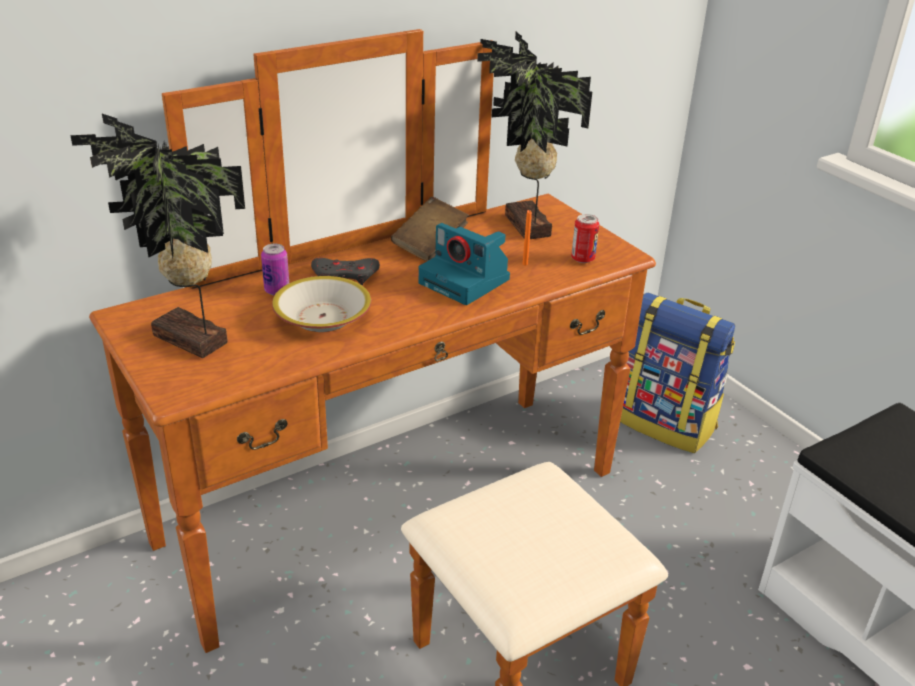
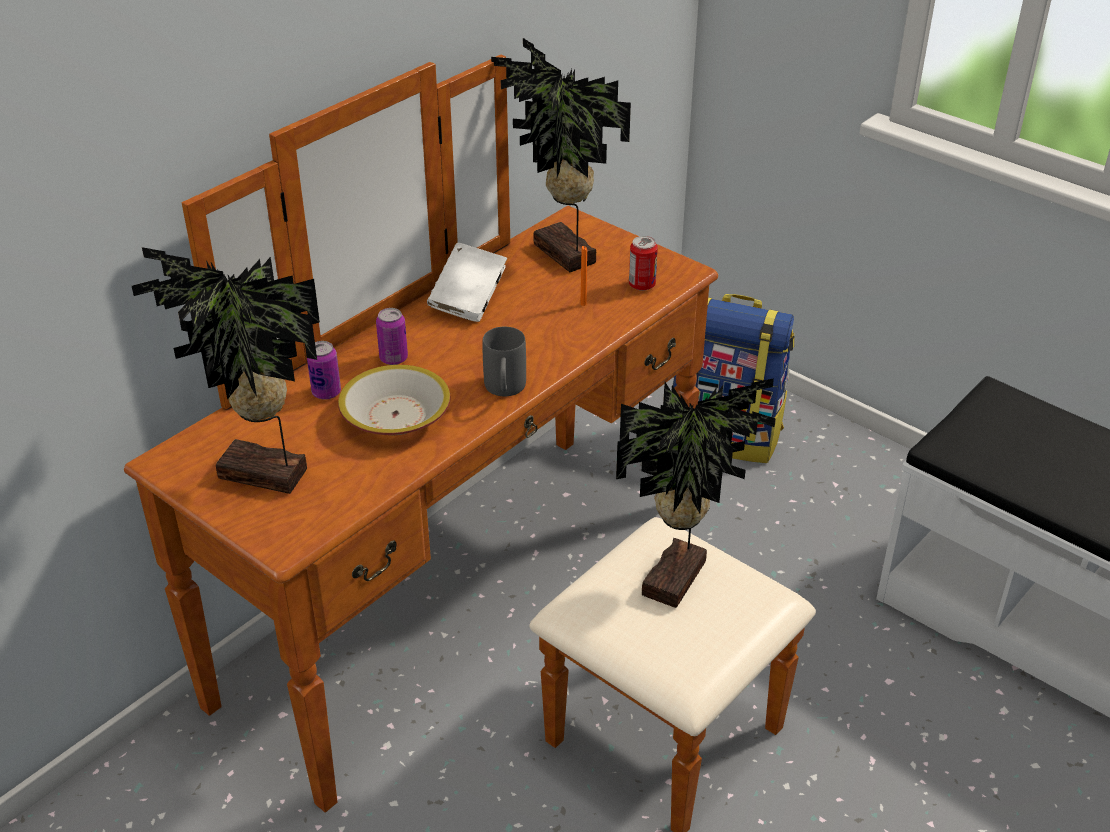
camera: 15 degrees left, 5 degrees up
(345, 276) = (393, 358): grey game controller -> can
(424, 315) = (504, 390): none -> grey mug
(430, 245) = (468, 300): brown book -> white book
(466, 281) = (530, 339): camera -> none
(545, 516) = (680, 579): none -> potted plant

